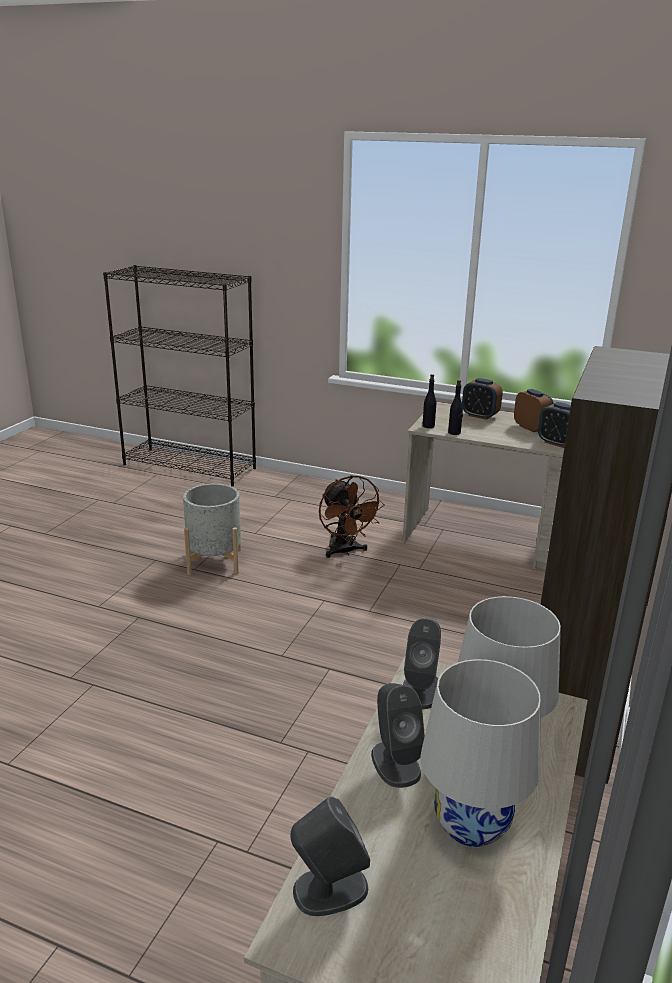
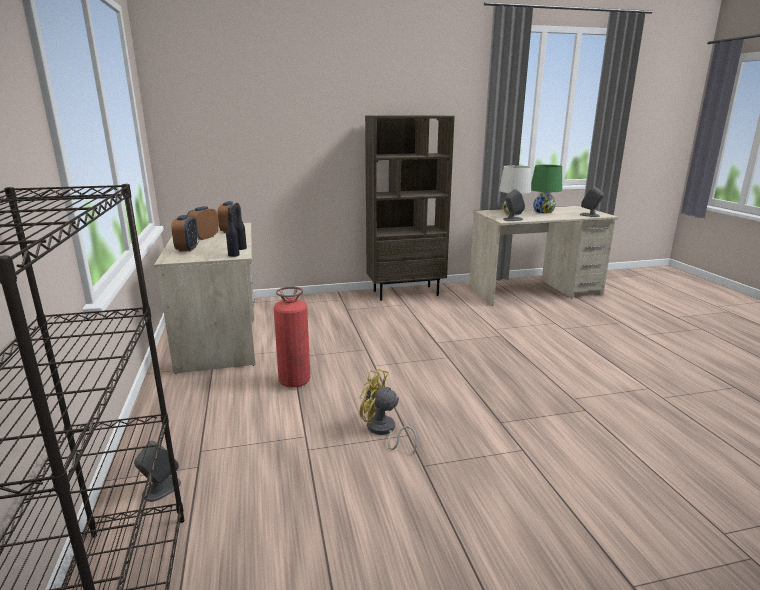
camera: 125 degrees left, 5 degrees down
(214, 561) = (383, 431): grey planter -> yellow fan
(345, 551) = (294, 381): brown fan -> fire extinguisher
(395, 762) = (545, 217): grey speaker -> grey speaker (161, 489)
(471, 823) = (543, 211): white table lamp -> green table lamp

